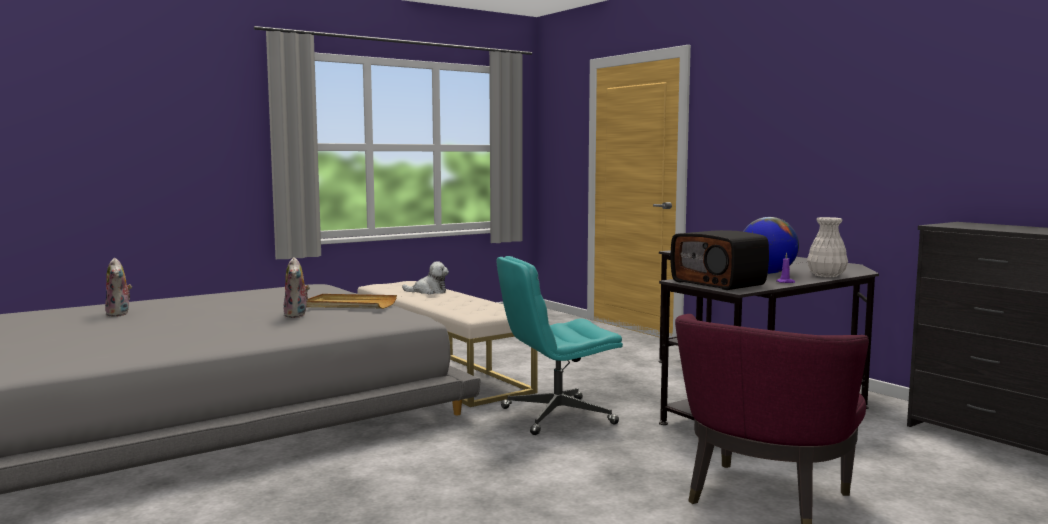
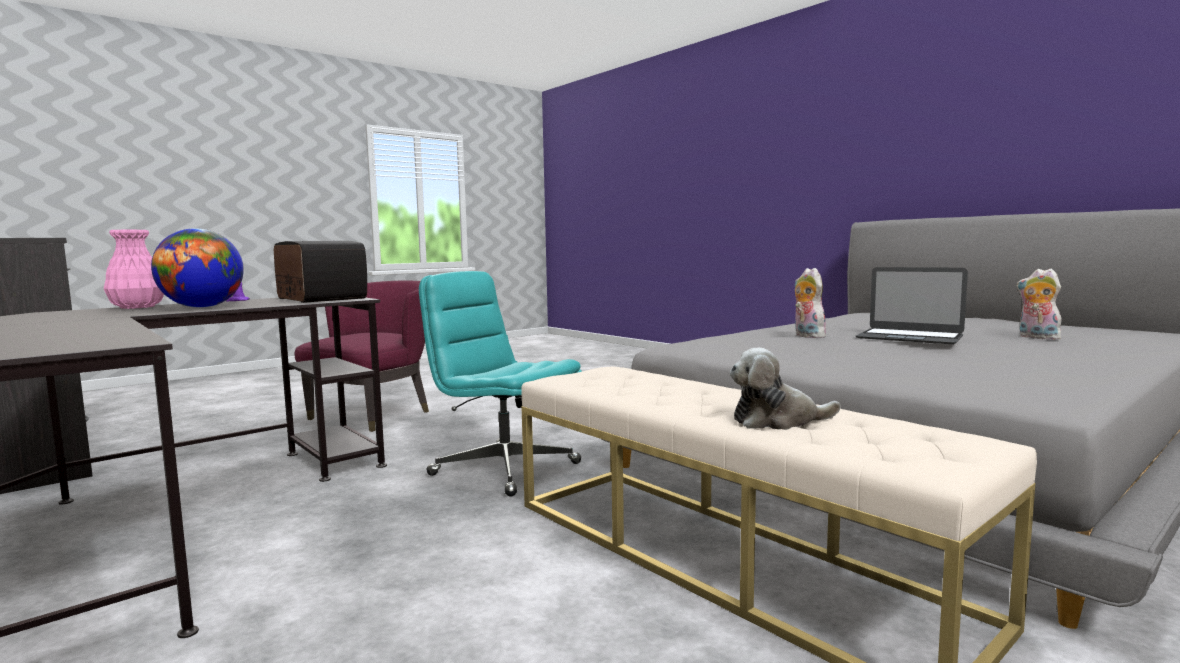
camera: 175 degrees right, 0 degrees up
(226, 311) = (909, 337): none -> laptop
(350, 305) = (788, 349): beige tray -> none
(556, 416) = (503, 469): turquoise office chair -> turquoise office chair turned 120 degrees counterclockwise
(826, 275) = (137, 307): white vase -> pink vase

